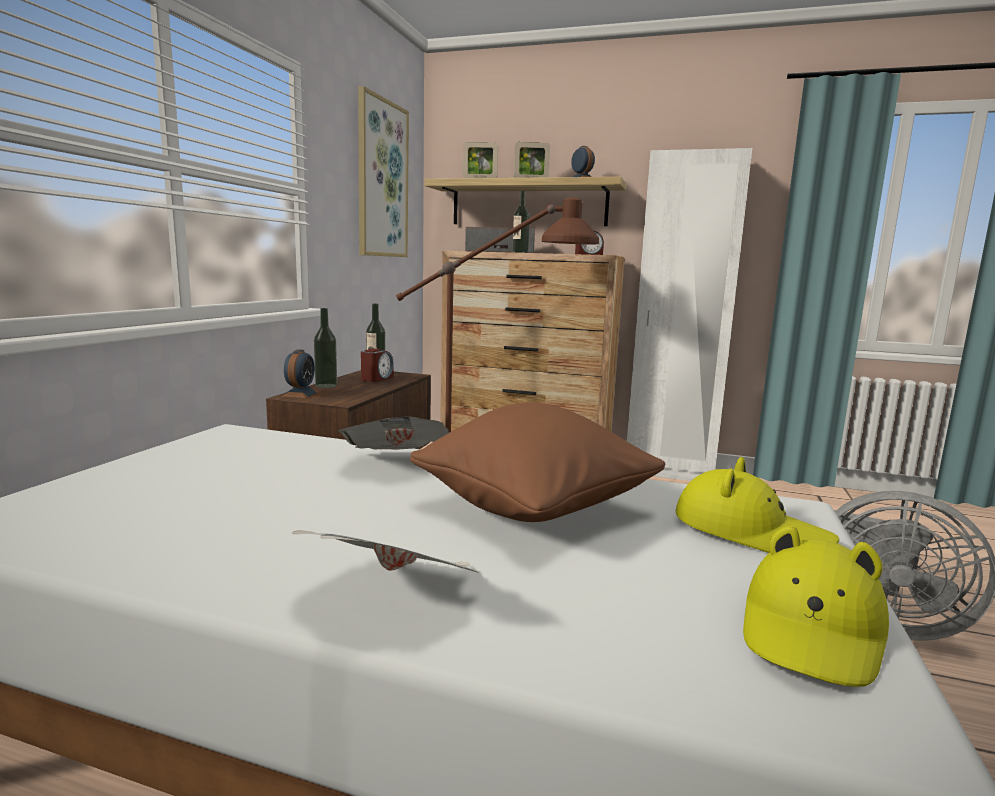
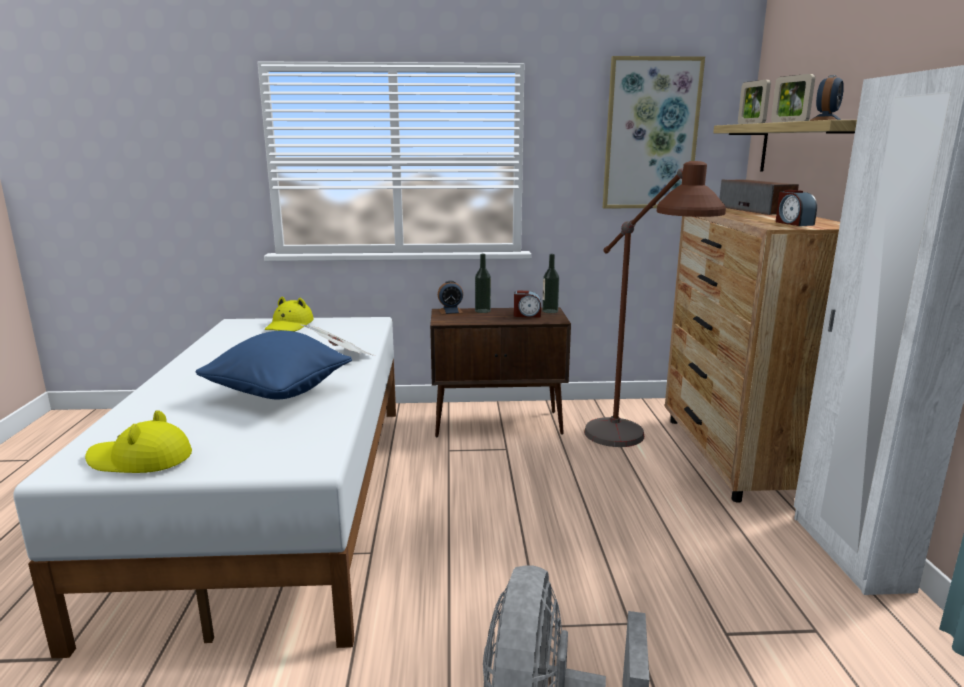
camera: 70 degrees right, 5 degrees up
(398, 598) = (175, 385): newspaper -> none
(520, 252) = (728, 214): bottle -> none
(534, 511) = (278, 394): brown pillow -> blue pillow
(749, 530) = (265, 447): yellow hat -> yellow hat (289, 325)

